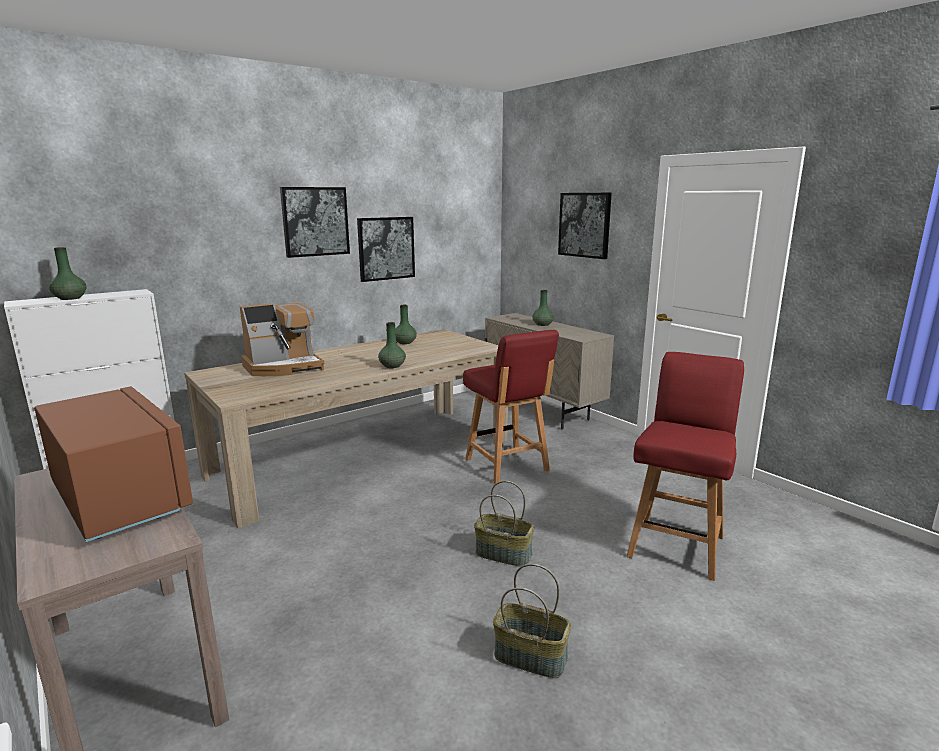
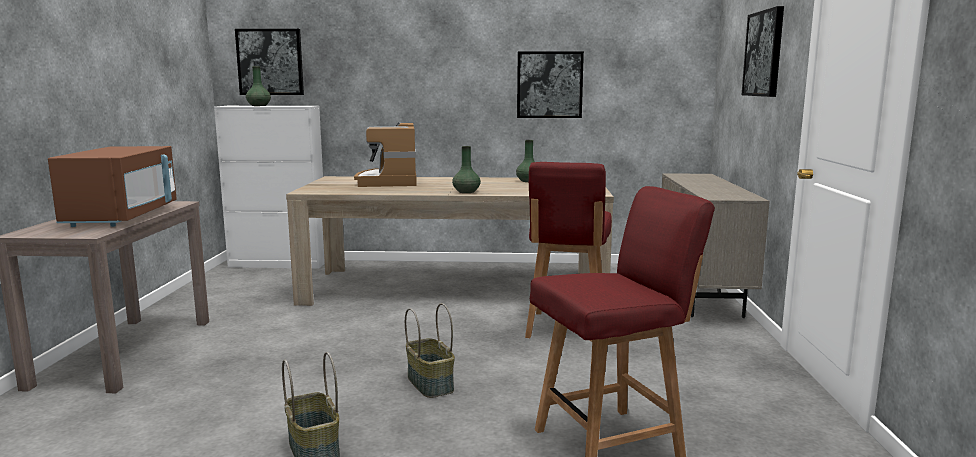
camera: 40 degrees right, 5 degrees down
(284, 367) = (388, 182): coffee machine -> coffee machine turned 75 degrees clockwise
(315, 221) = (472, 54): picture -> picture (270, 62)
(542, 324) = (709, 184): green vase -> none

